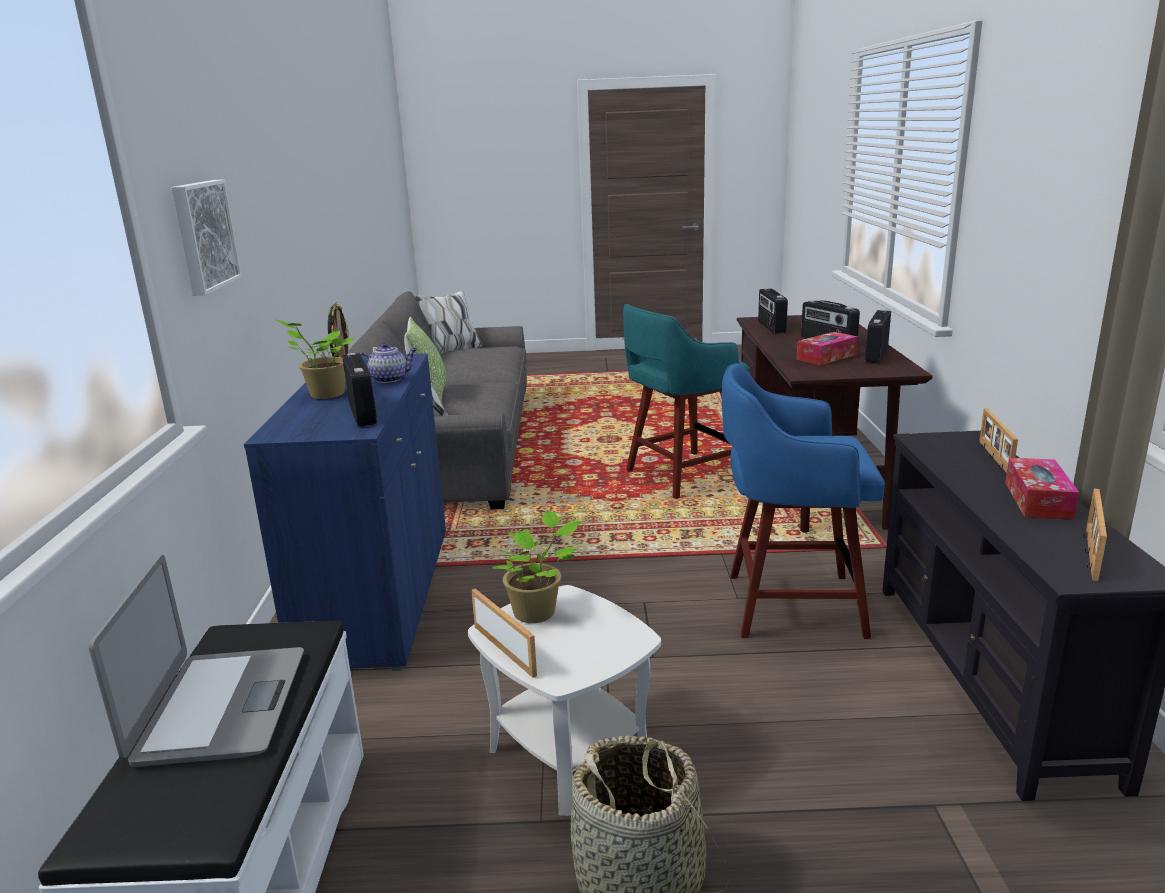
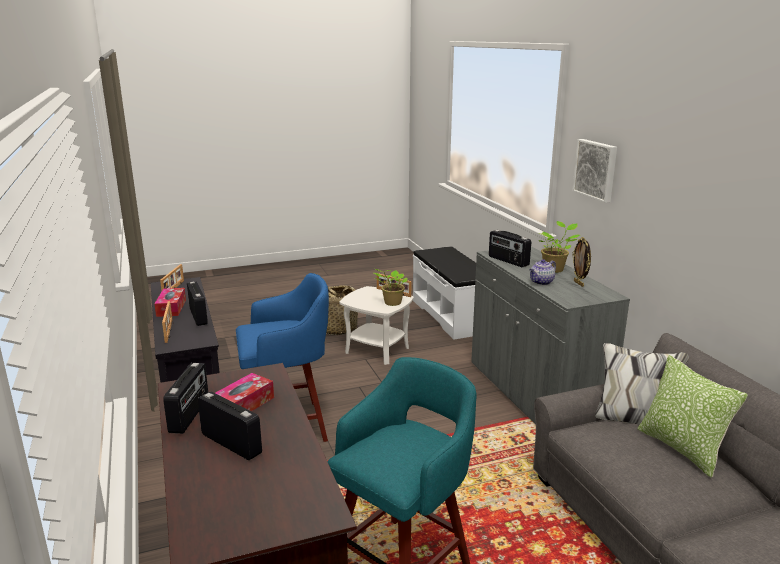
camera: 160 degrees right, 0 degrees up
(219, 706) = (457, 263): laptop -> none
(379, 595) = (534, 394): blue cabinet -> grey cabinet
(771, 327) = (300, 484): radio -> radio (199, 316)

